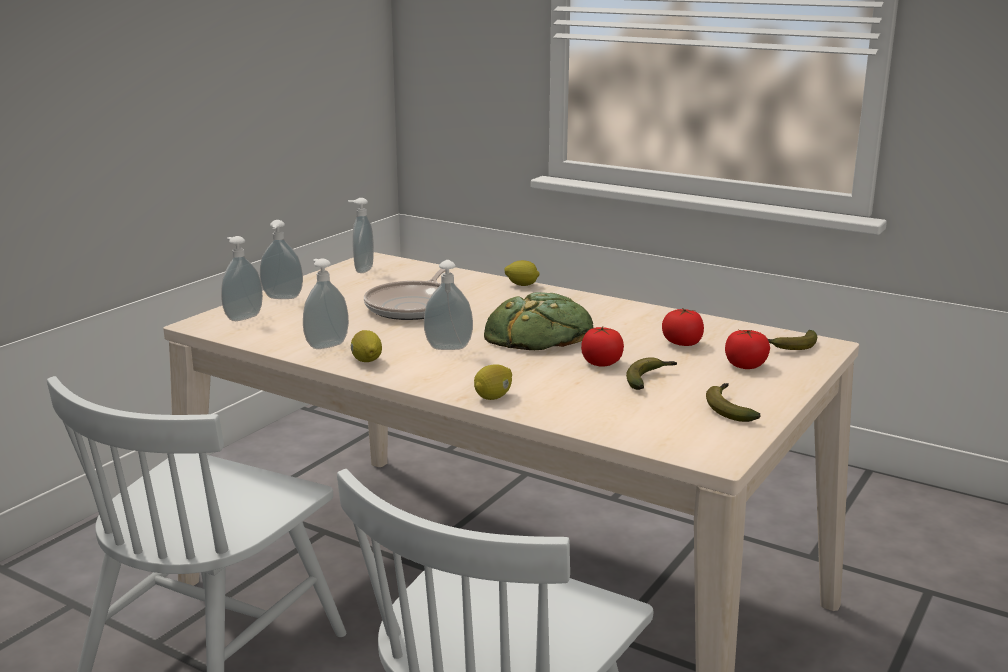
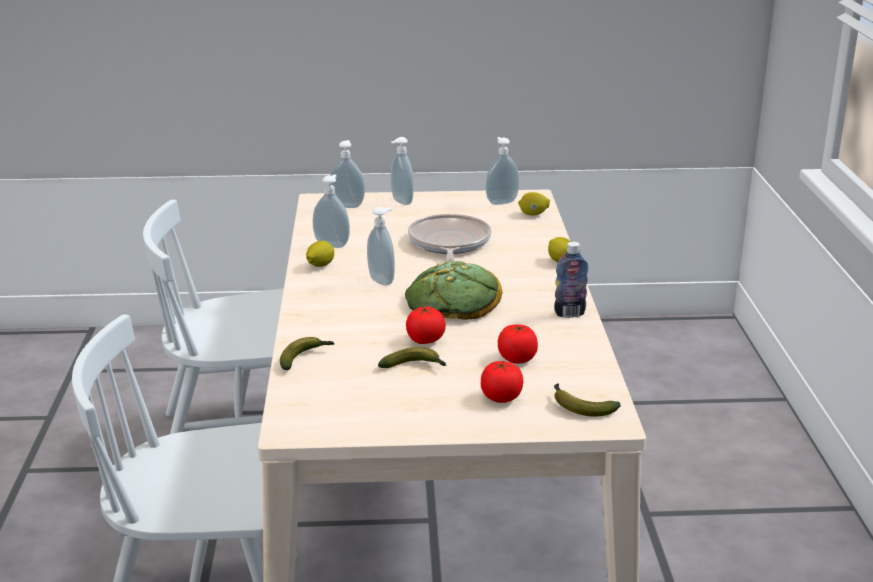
camera: 55 degrees right, 5 degrees up
(414, 306) = (449, 243): frying pan -> frying pan turned 105 degrees clockwise
(493, 397) = (308, 323): lemon -> lemon (533, 214)
(624, 308) = (569, 313): none -> bottle
(728, 409) = (392, 413): banana -> banana (305, 358)

